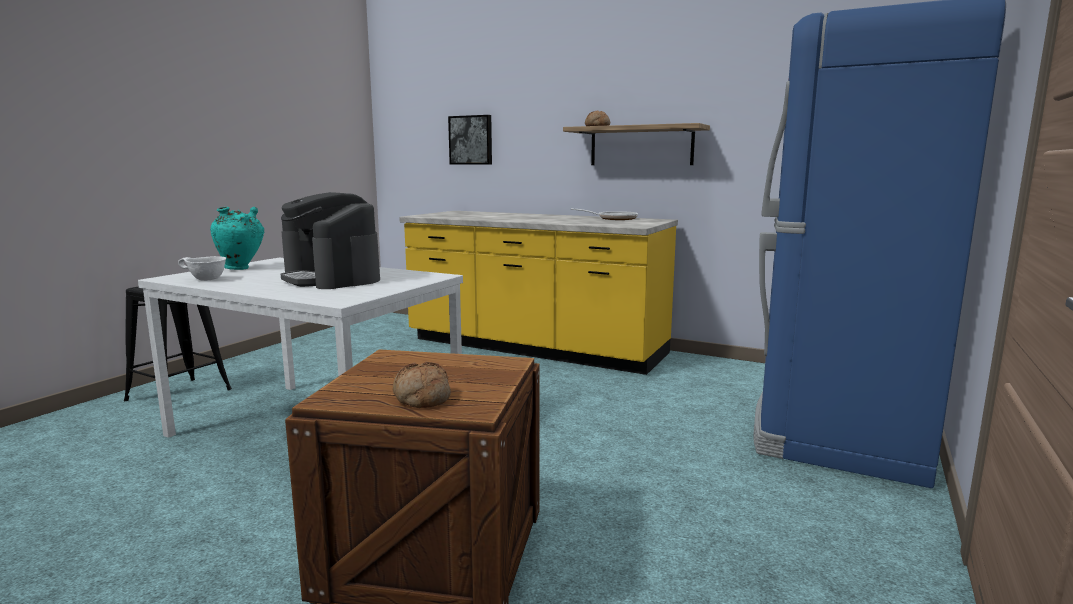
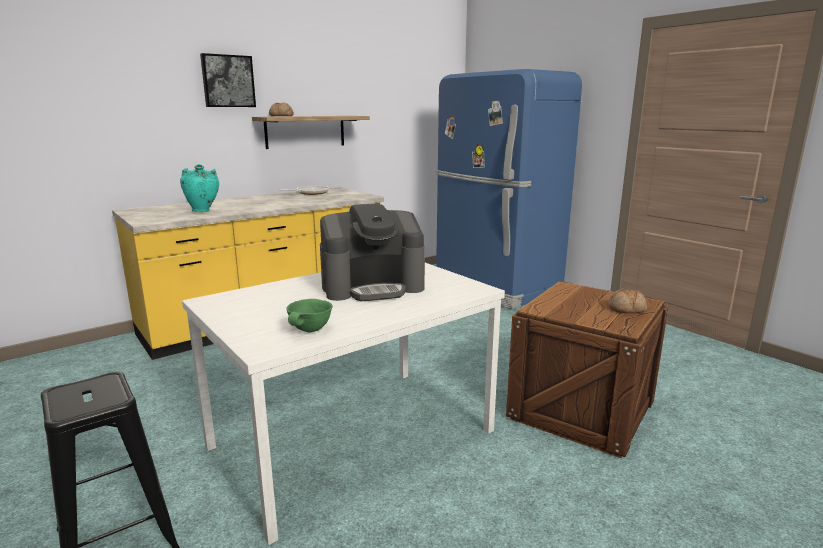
camera: 65 degrees left, 5 degrees up
(206, 280) = (310, 330): white bowl -> green bowl
(241, 268) = (248, 316): turquoise vase -> turquoise vase (203, 211)
(471, 140) = (122, 127): picture -> picture (228, 81)

